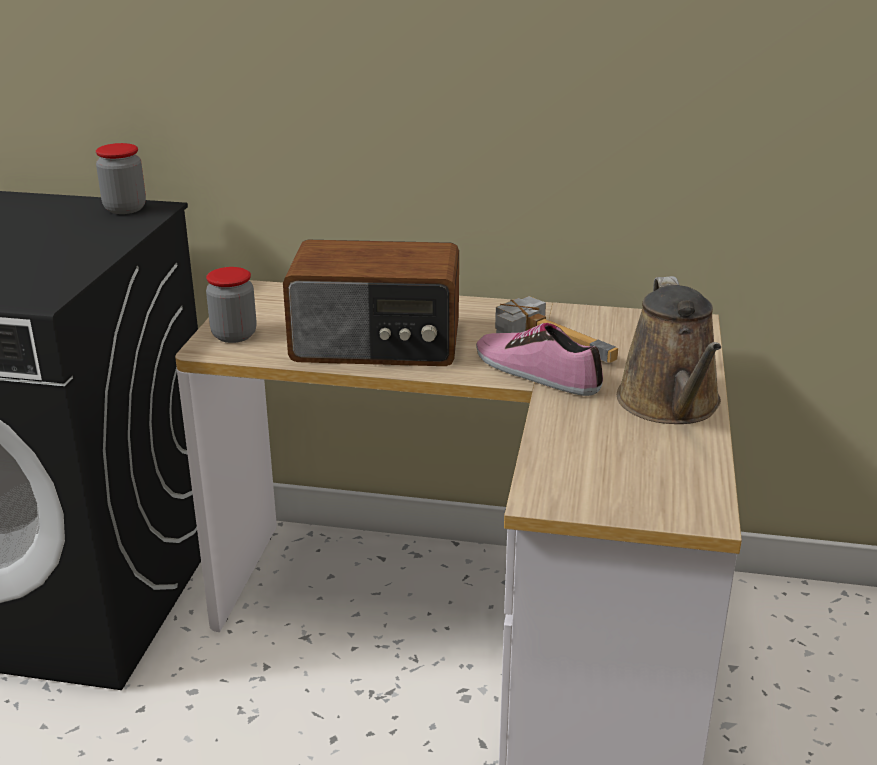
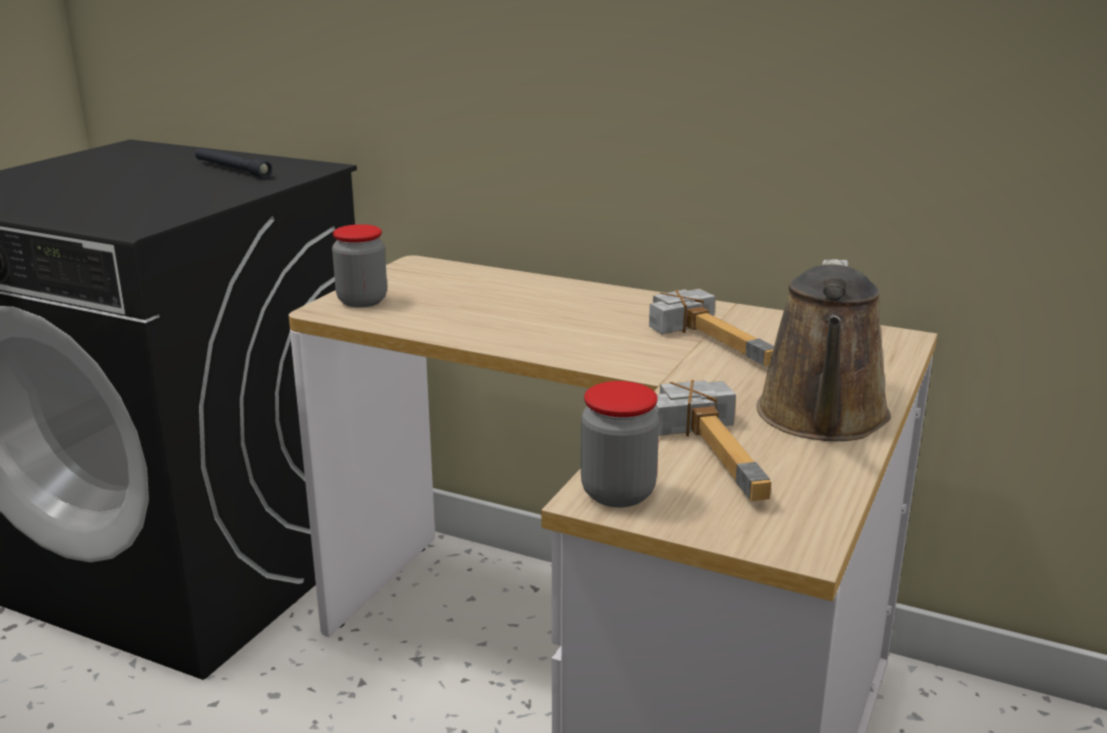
camera: 15 degrees right, 5 degrees down
(72, 219) = (232, 169): none -> black flashlight
(125, 209) = (290, 165): jar -> jar (618, 493)
(377, 344) = (508, 323): radio -> none
(537, 371) = (675, 367): shoe -> none
(614, 444) = (725, 451): none -> hammer

